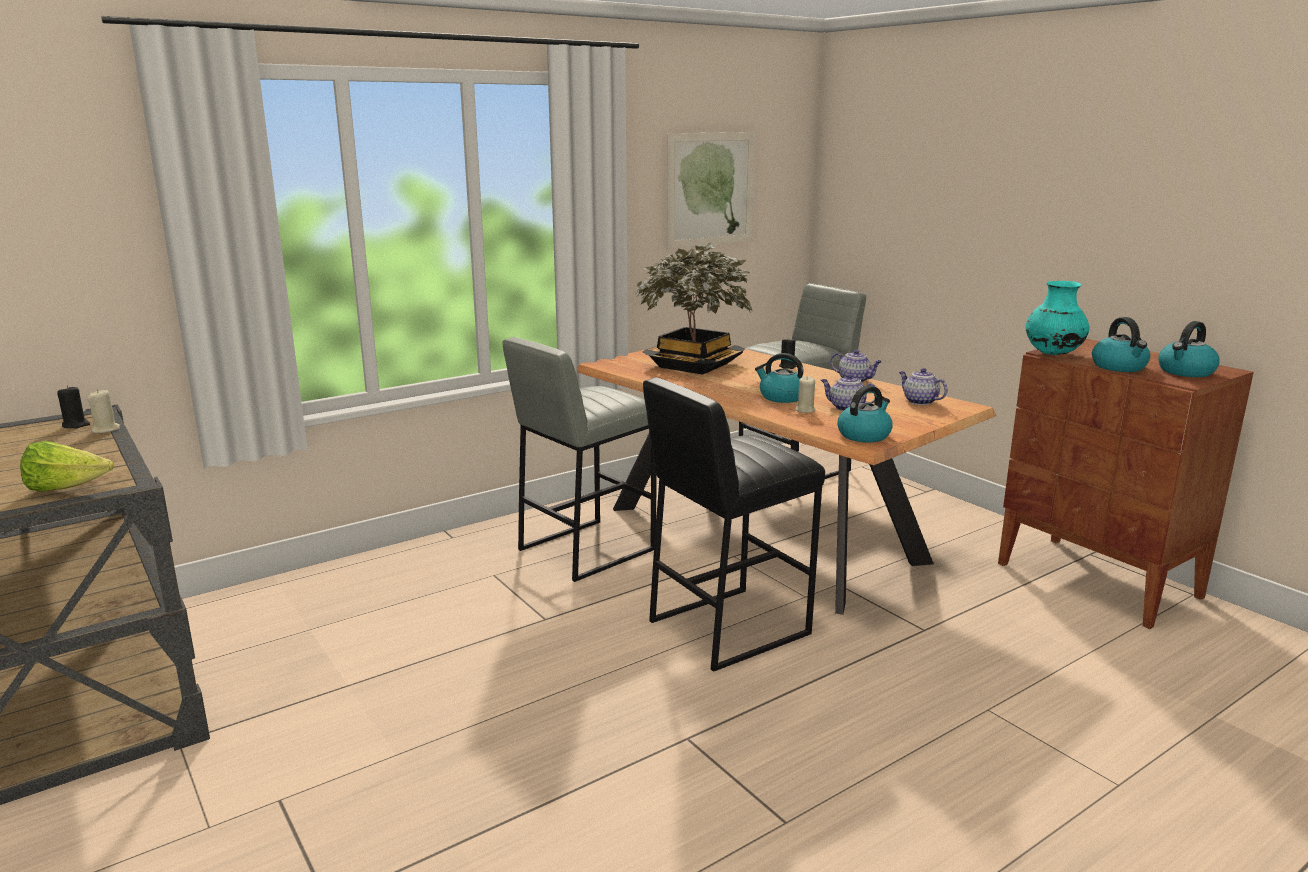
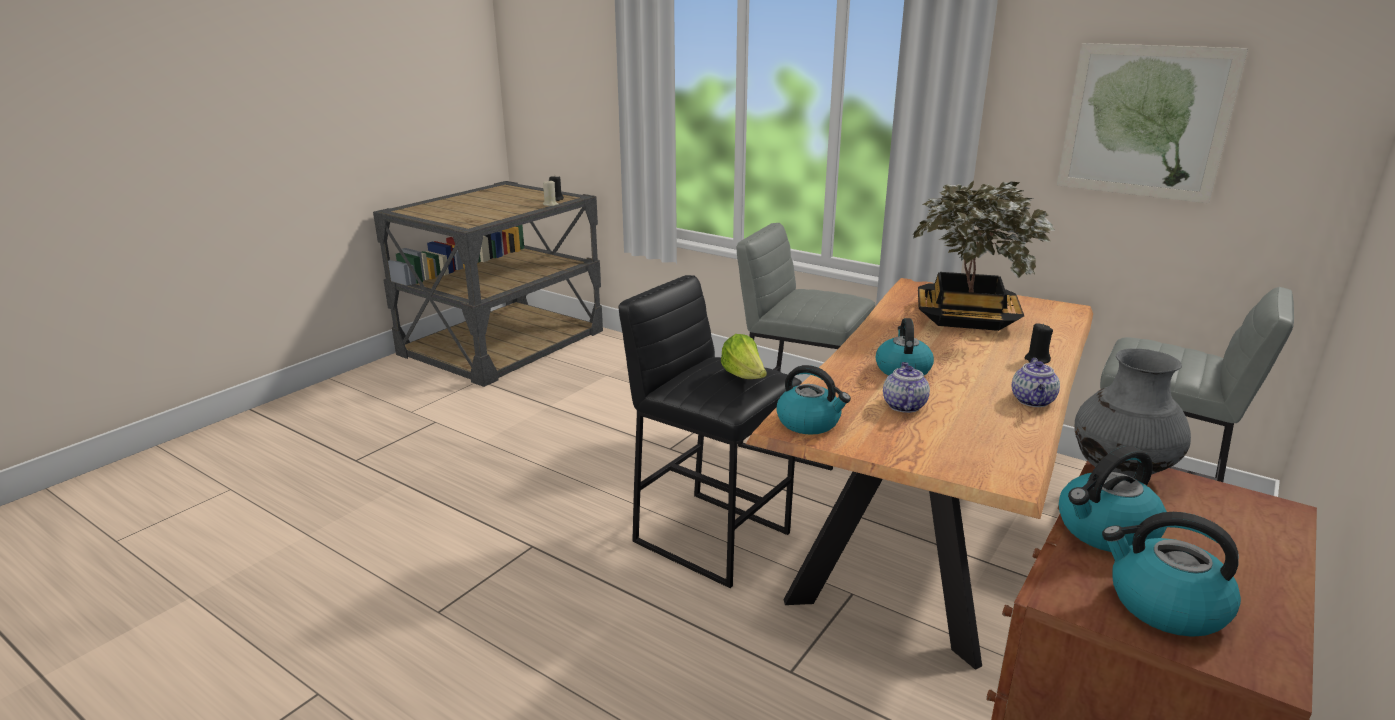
camera: 70 degrees right, 5 degrees up
(67, 489) = (457, 220): lettuce -> lettuce (744, 377)
(805, 410) = (868, 385): beige candle -> none
(919, 401) = (990, 447): teapot -> none
(1052, 354) = (1120, 471): turquoise vase -> grey vase

